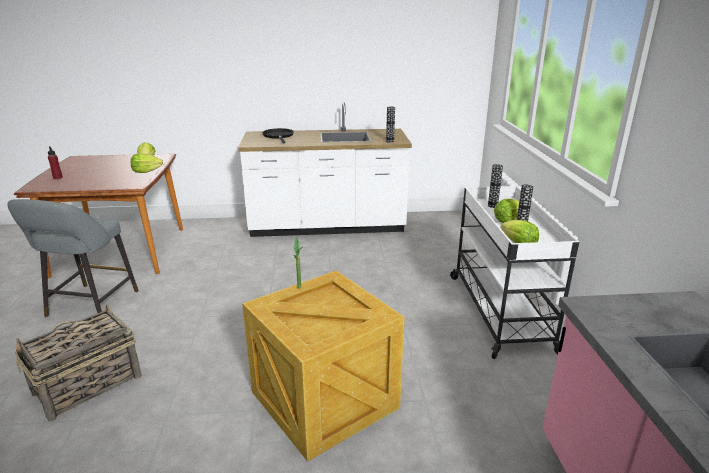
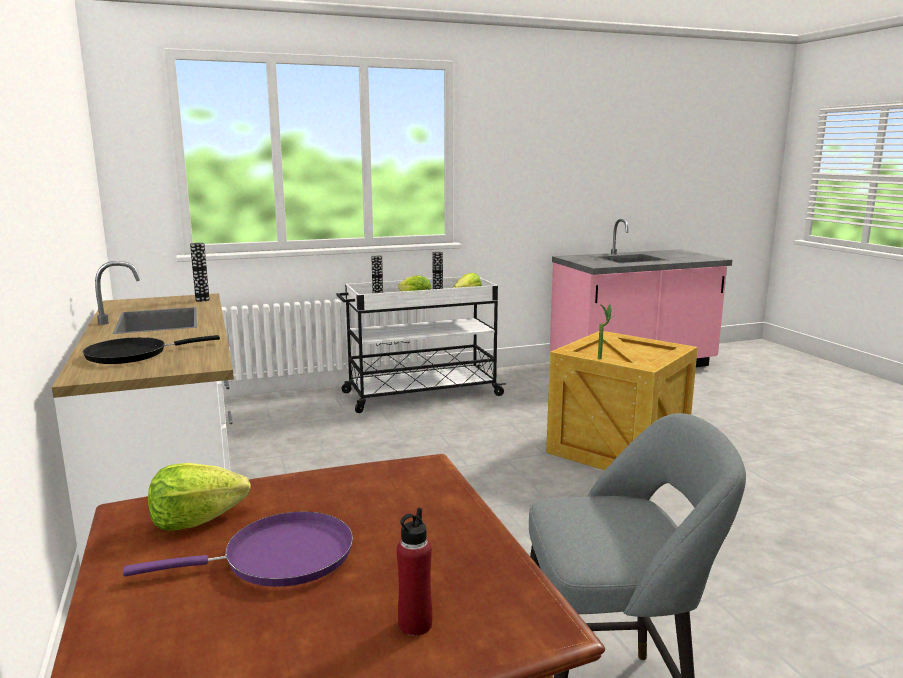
camera: 105 degrees left, 10 degrees down
(86, 385) = (763, 595): basket -> none
(111, 168) = (279, 558): none -> purple frying pan
(146, 171) = (311, 488): lettuce -> none

